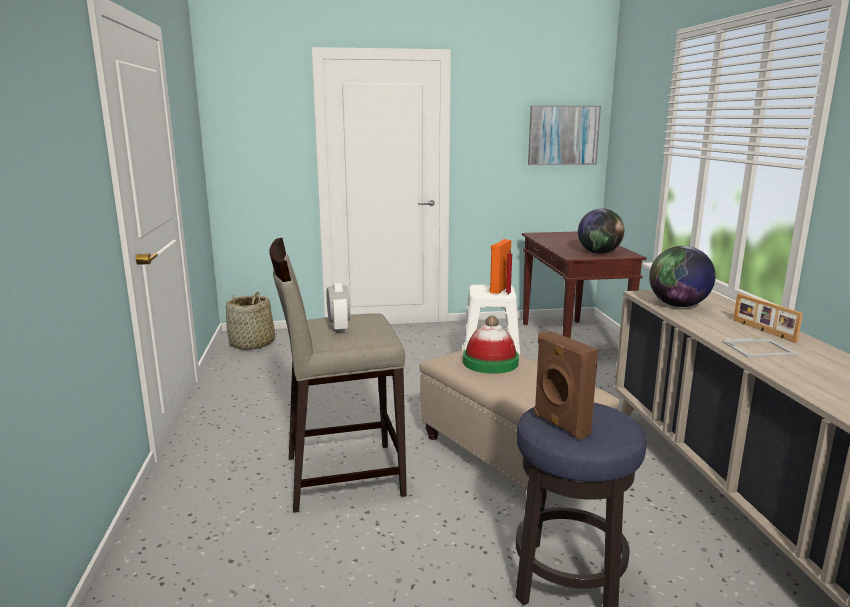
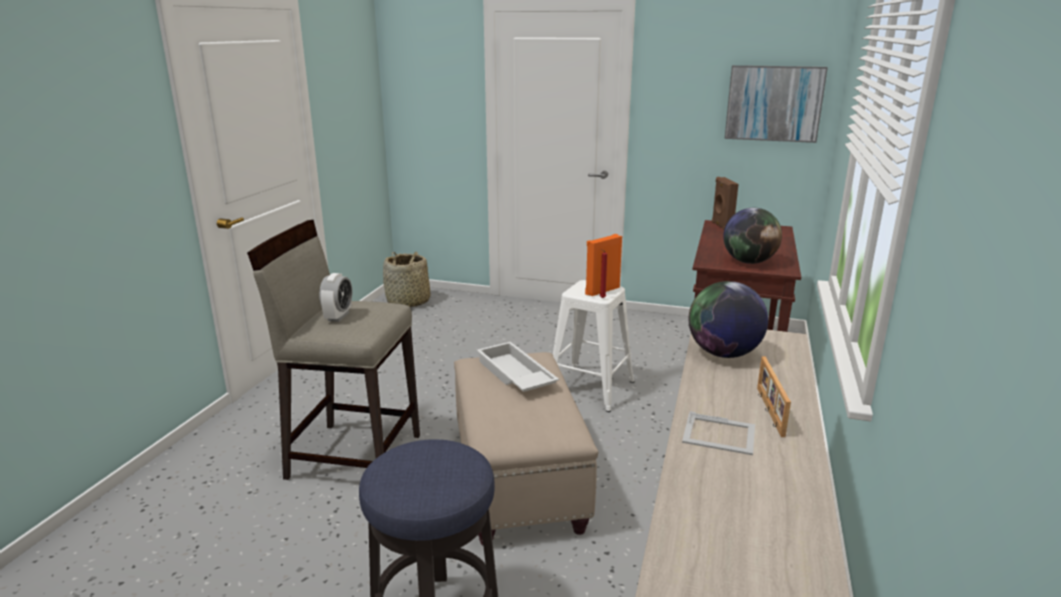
camera: 25 degrees right, 5 degrees up
(490, 362) = (514, 375): hat -> white tray
(559, 425) = (398, 468): brown speaker -> brown speaker (721, 226)

